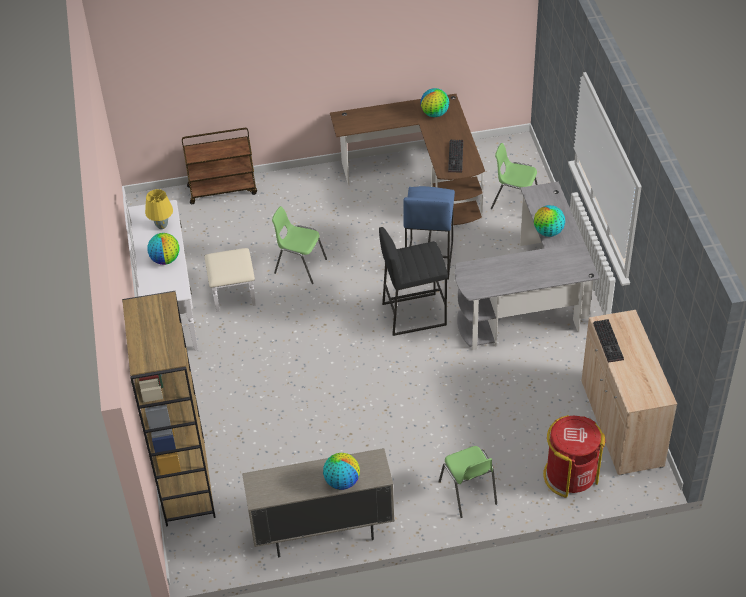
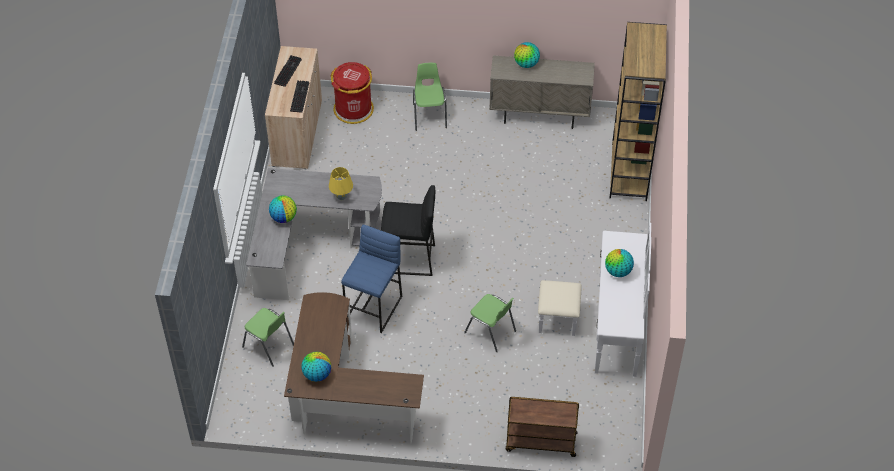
camera: 165 degrees left, 5 degrees up
(161, 226) = (616, 307): yellow table lamp -> yellow table lamp (342, 197)
(456, 157) = (321, 316): keyboard -> keyboard (287, 71)

